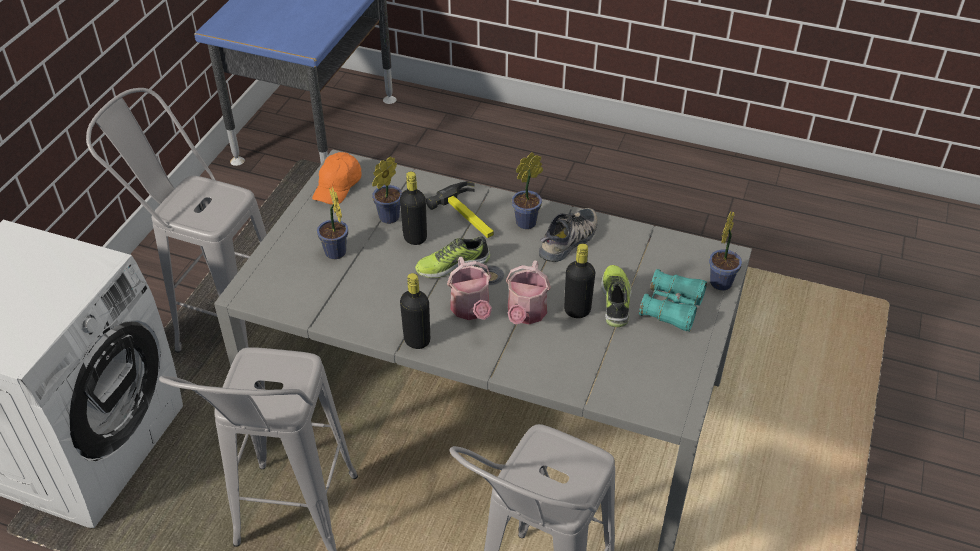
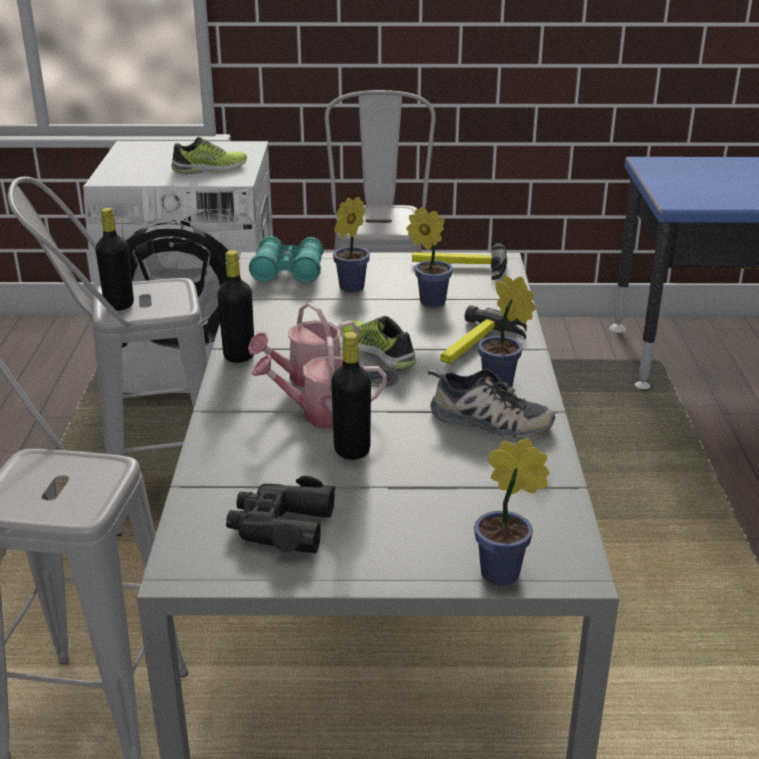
camera: 70 degrees right, 15 degrees down
(338, 186) = (459, 267): orange cap -> hammer
(415, 238) = (409, 322): black bottle -> black bottle (119, 305)
(616, 300) = (392, 478): shoe -> shoe (210, 169)
(649, 362) = (280, 527): none -> black binoculars
(672, 308) = (408, 531): turquoise binoculars -> turquoise binoculars (288, 271)

